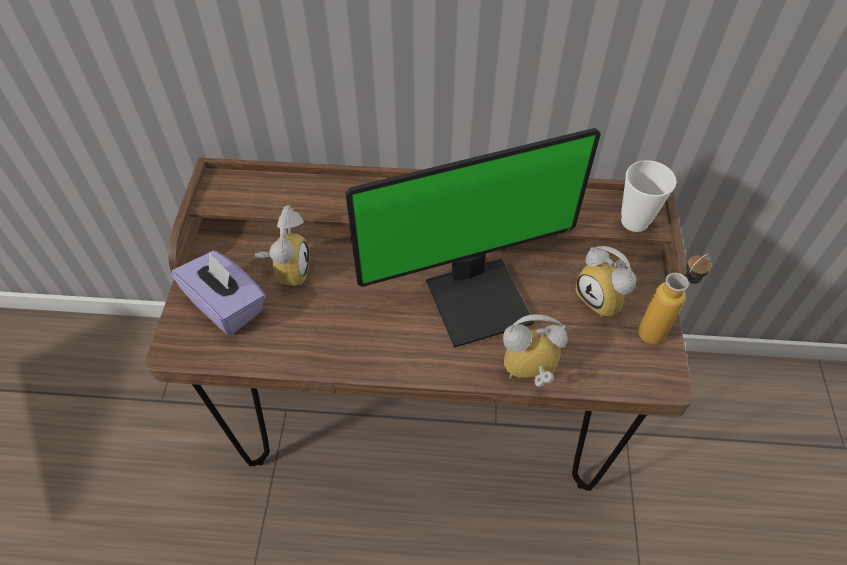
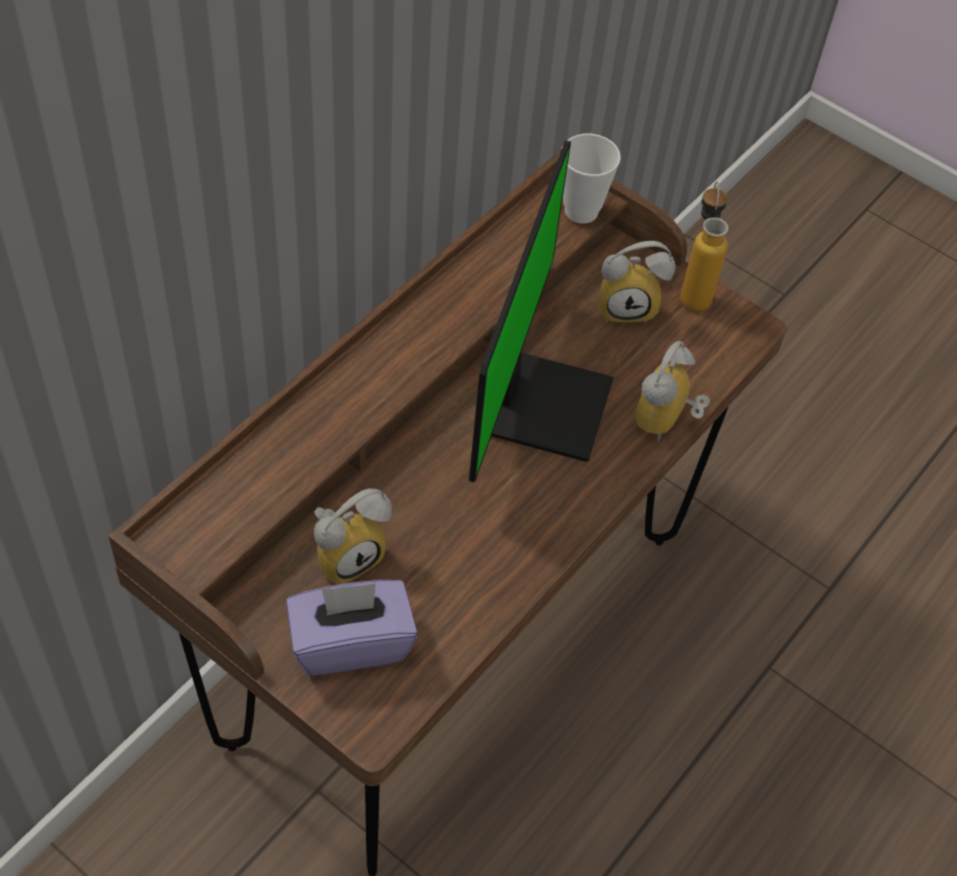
camera: 60 degrees left, 0 degrees up
(287, 269) = (348, 553): alarm clock -> alarm clock turned 105 degrees clockwise

